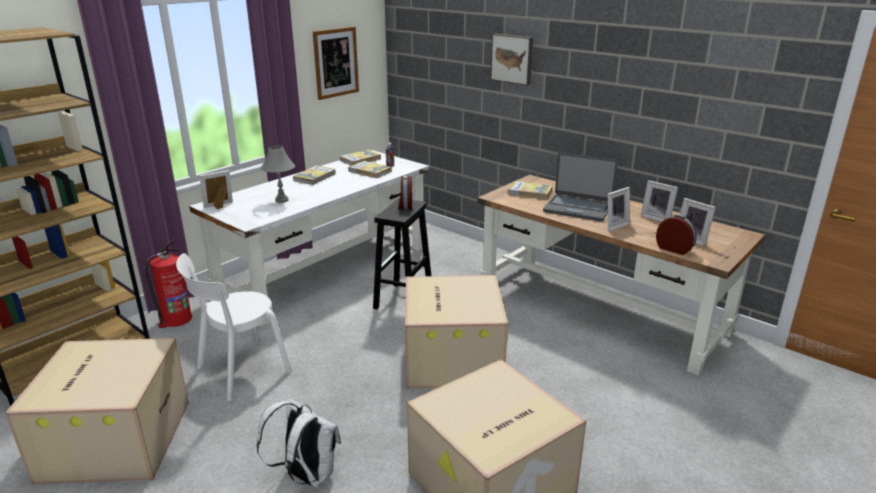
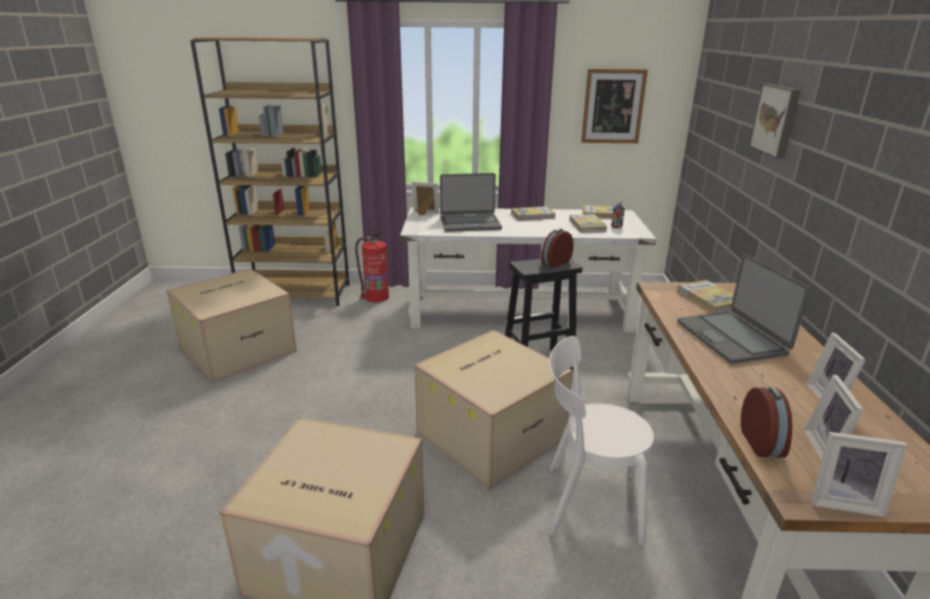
camera: 50 degrees right, 0 degrees up
(239, 371) = (349, 349): white chair -> white chair (587, 502)
(281, 200) = (470, 223): grey table lamp -> laptop
(306, 475) = (264, 440): white backpack -> none
(614, 225) = (736, 375): picture frame -> picture frame (843, 501)

